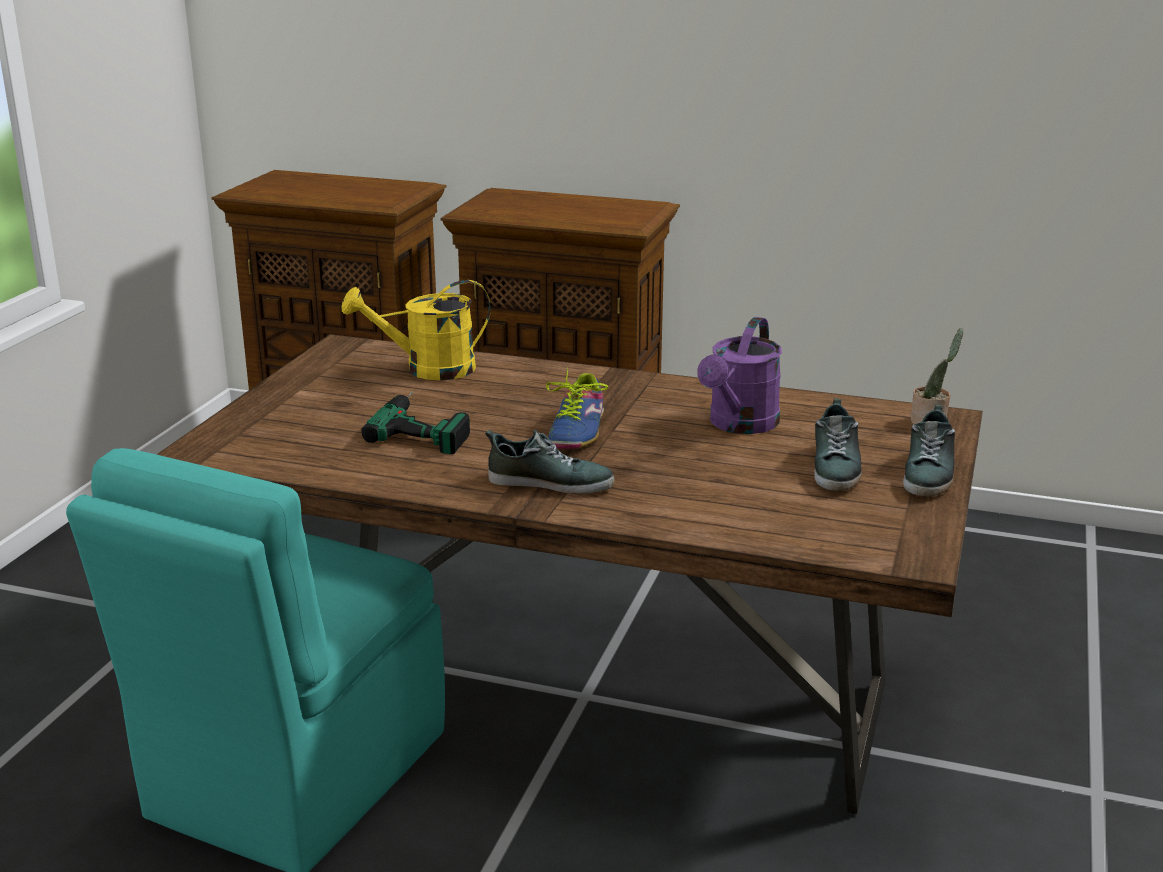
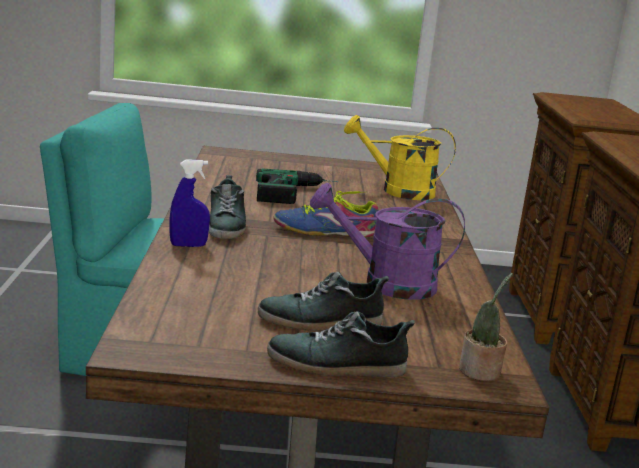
camera: 70 degrees right, 5 degrees down
(428, 370) = (398, 191): yellow watering can -> yellow watering can turned 45 degrees counterclockwise
(622, 510) = (188, 245): none -> blue spray bottle

